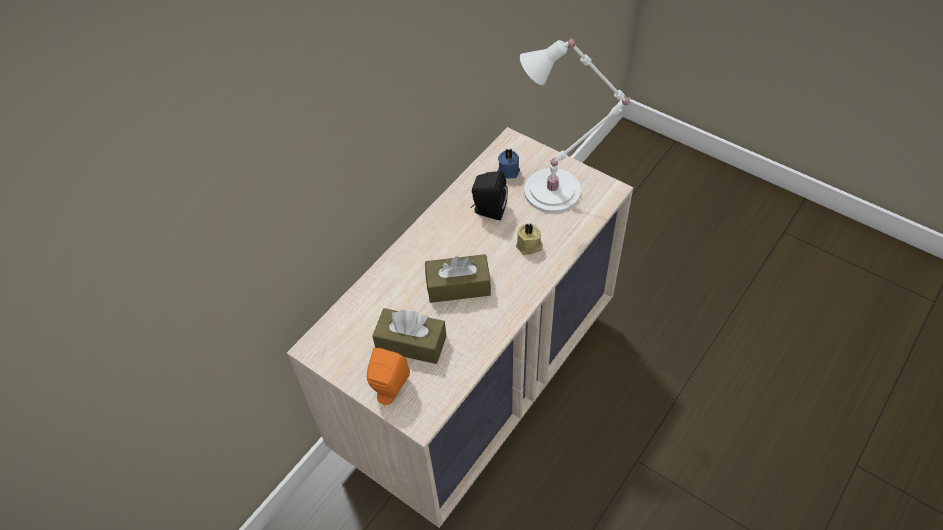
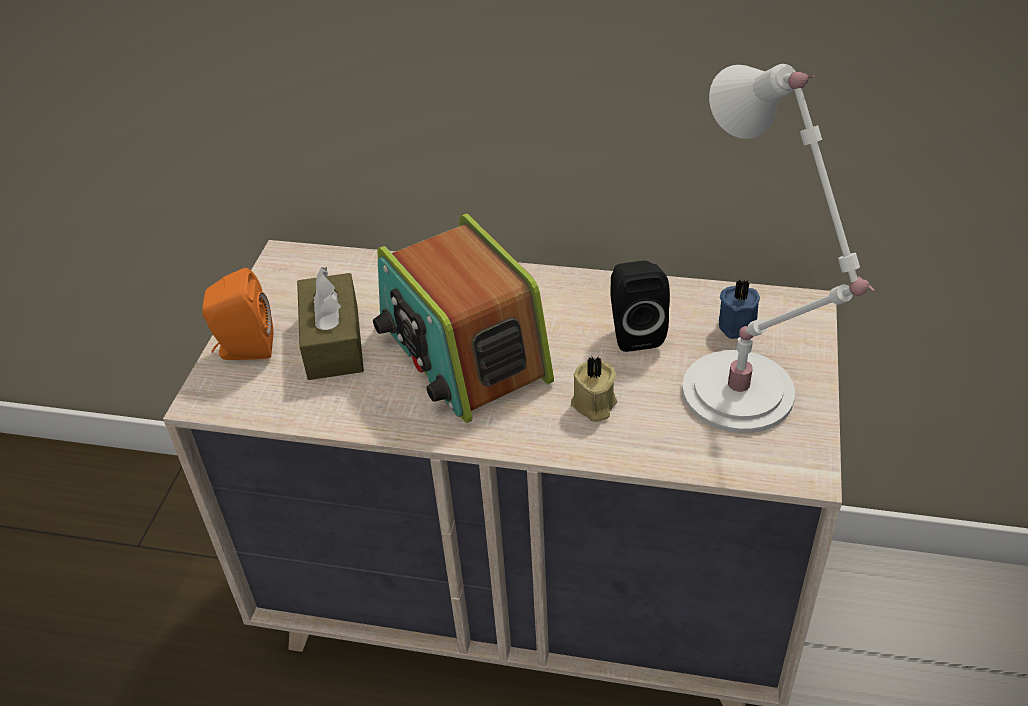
camera: 65 degrees right, 10 degrees down
(458, 286) = (462, 352): brown tissue box -> radio

